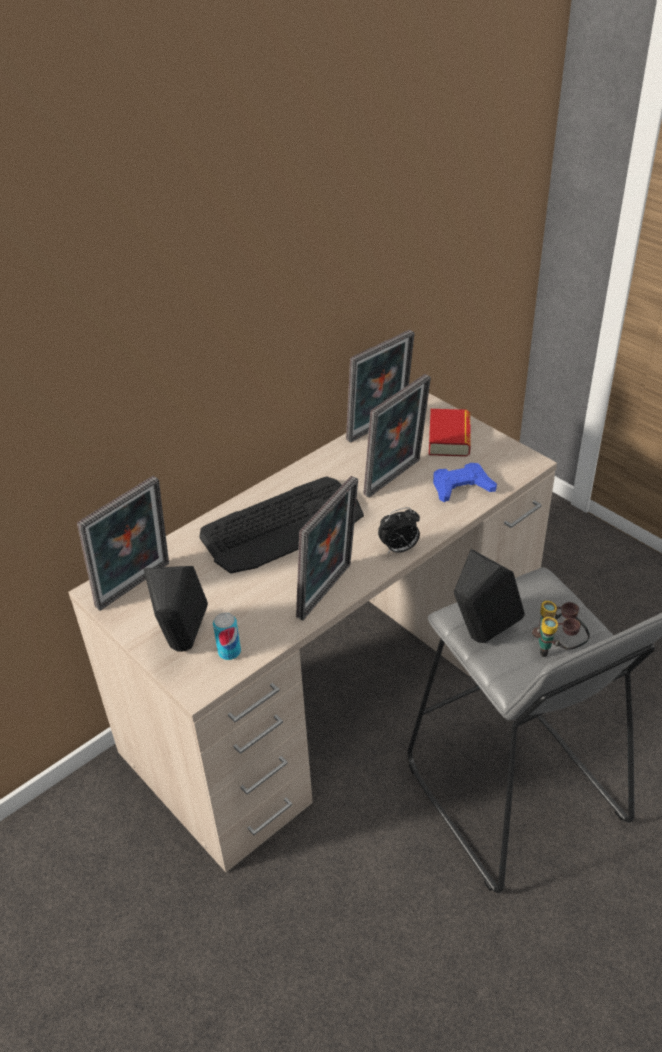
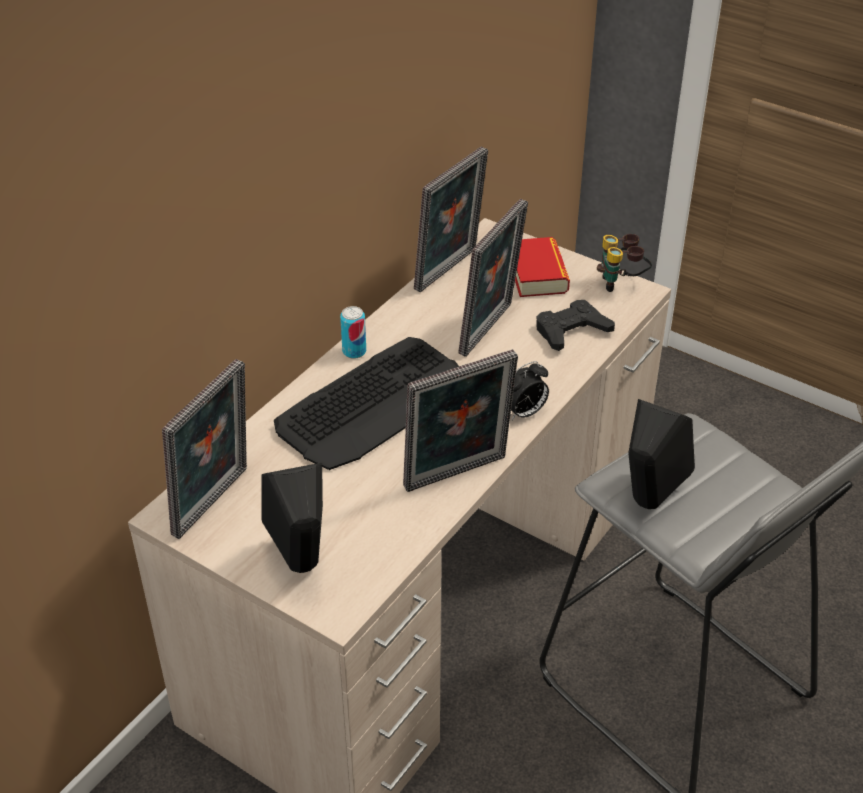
camera: 15 degrees left, 0 degrees up
(229, 652) = (362, 564): can -> can (354, 351)
(329, 592) = (458, 476): picture frame -> picture frame turned 45 degrees clockwise
(461, 487) = (571, 331): blue game controller -> black game controller
(557, 648) = (736, 502): binoculars -> binoculars (621, 283)

